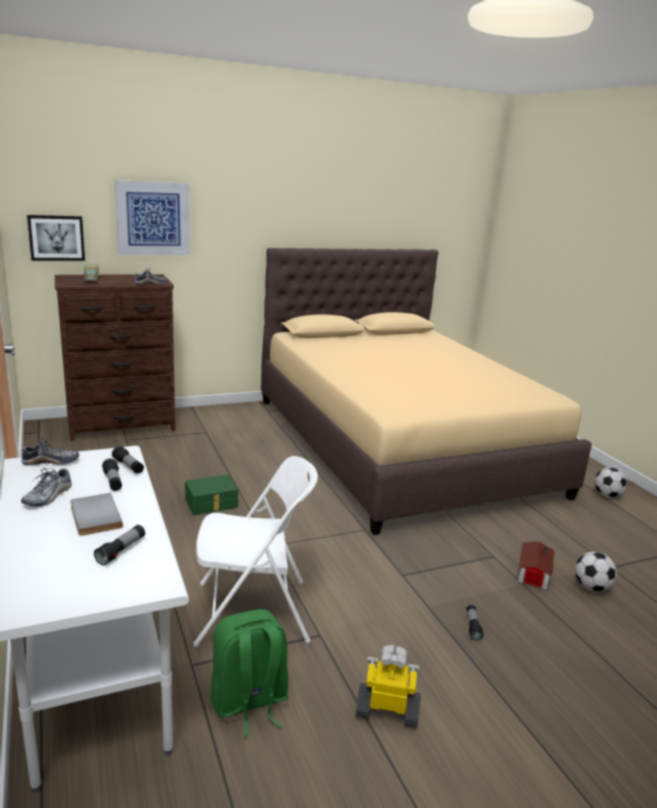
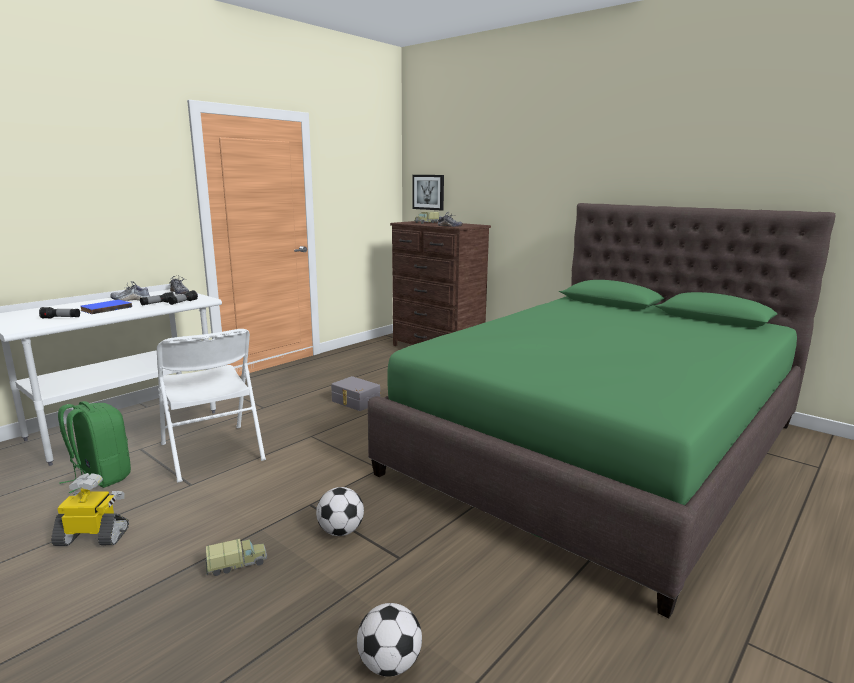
camera: 65 degrees right, 5 degrees down
(93, 517) = (105, 308): grey book -> blue book
(153, 218) = (490, 175): picture -> none
(212, 504) = (355, 402): green storage box -> grey storage box
(387, 709) = (93, 537): toy robot -> toy robot turned 75 degrees counterclockwise
(399, 444) = (601, 448): beige bed -> green bed
(473, 626) = (237, 564): flashlight -> toy truck
(532, 573) = (384, 596): toy house -> none
(607, 495) = (752, 663): football -> football (341, 531)

